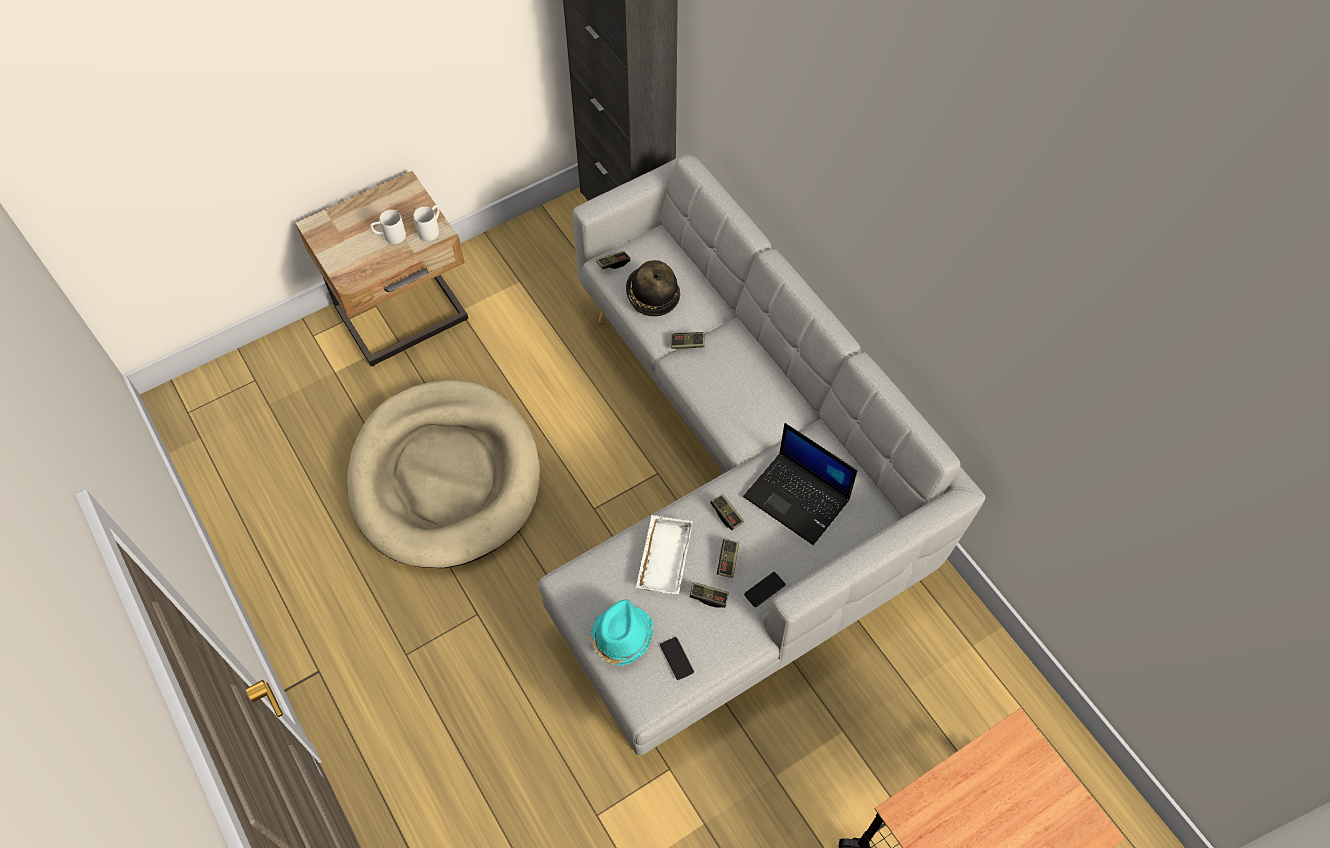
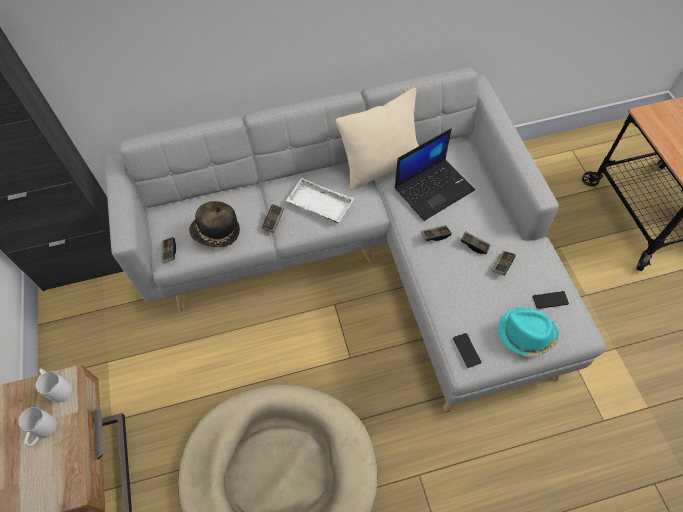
camera: 70 degrees left, 0 degrees up
(662, 557) = (461, 287): white tray -> white tray (318, 205)
(764, 589) = (503, 229): phone -> phone (466, 350)
(809, 432) = (381, 167): none -> beige pillow

